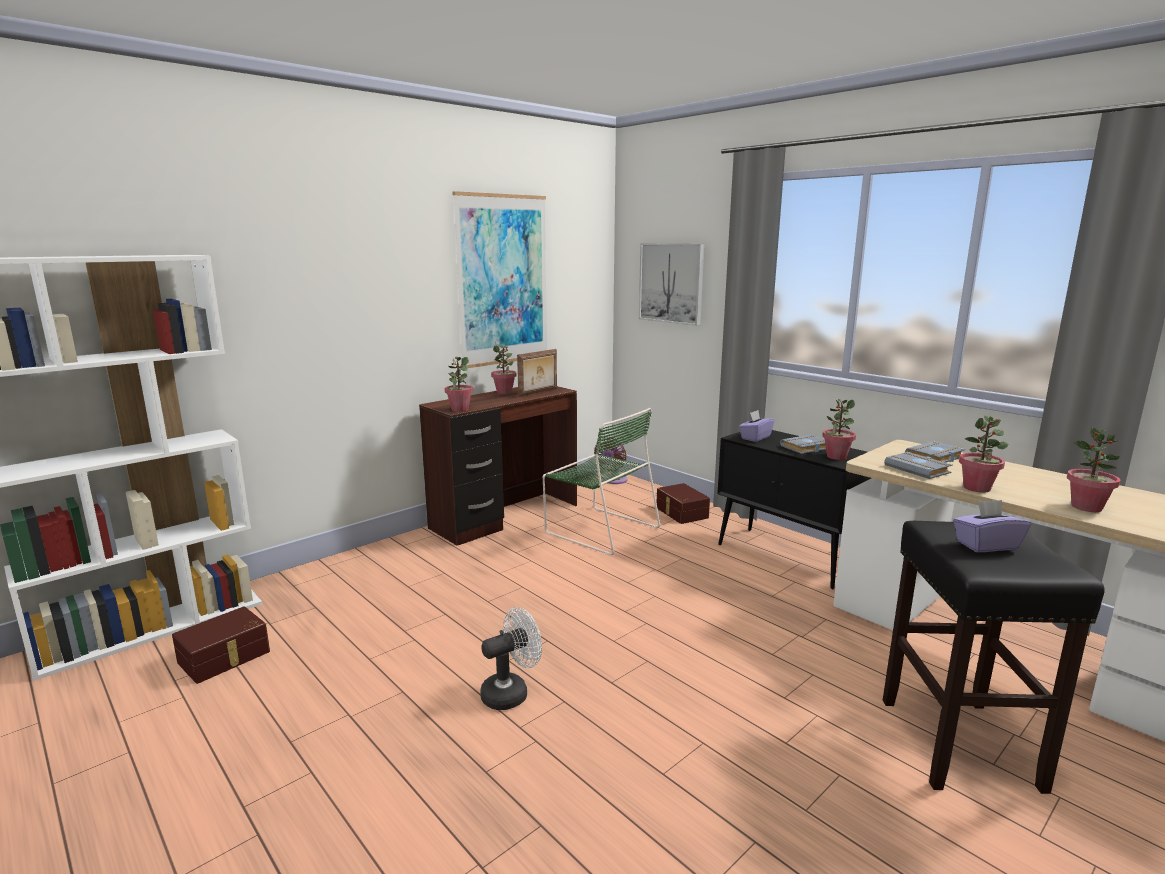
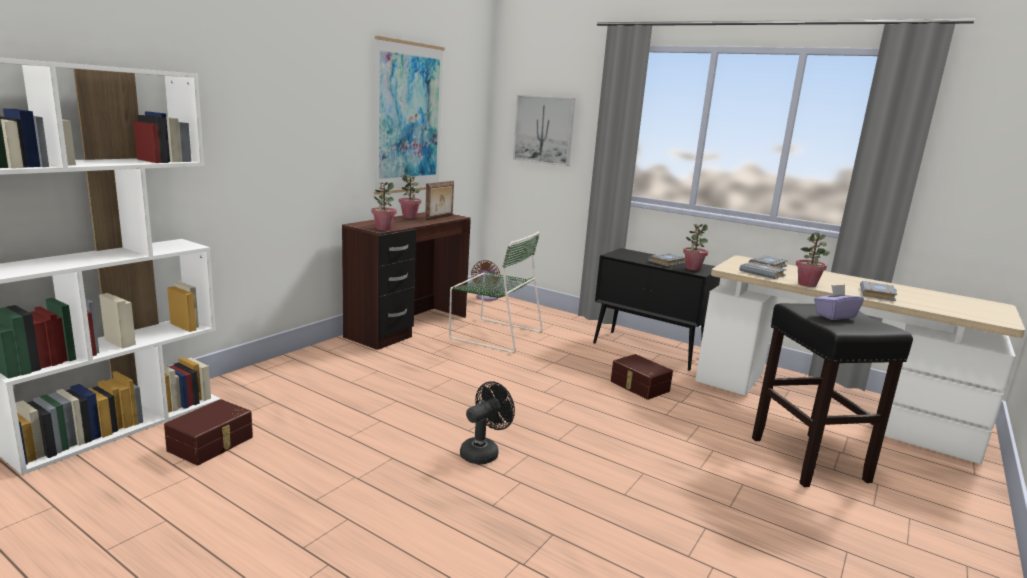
camera: 15 degrees left, 0 degrees up
(511, 692) = (483, 452): white fan -> black fan
(681, 513) = (553, 321): brown storage box -> brown storage box (639, 386)
(755, 437) = (626, 255): purple tissue box -> none
(1086, 507) = (878, 295): potted plant -> grey book

